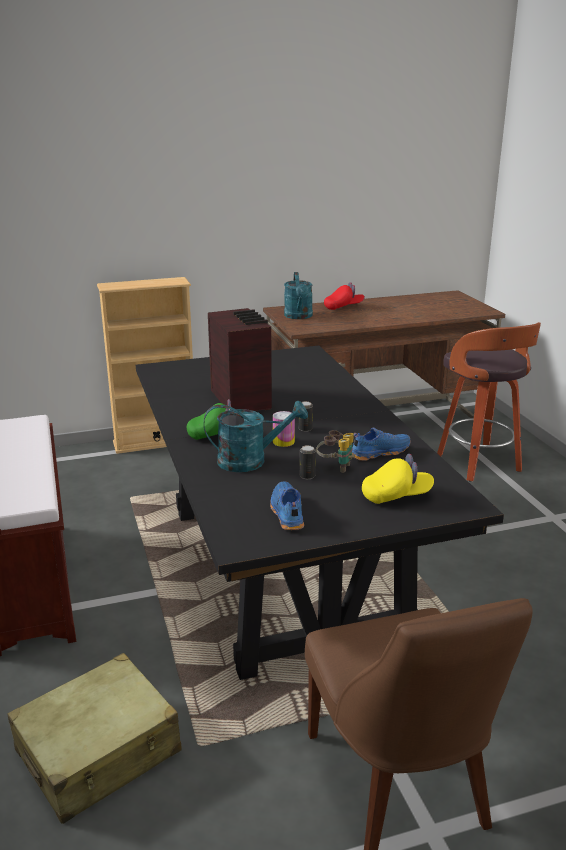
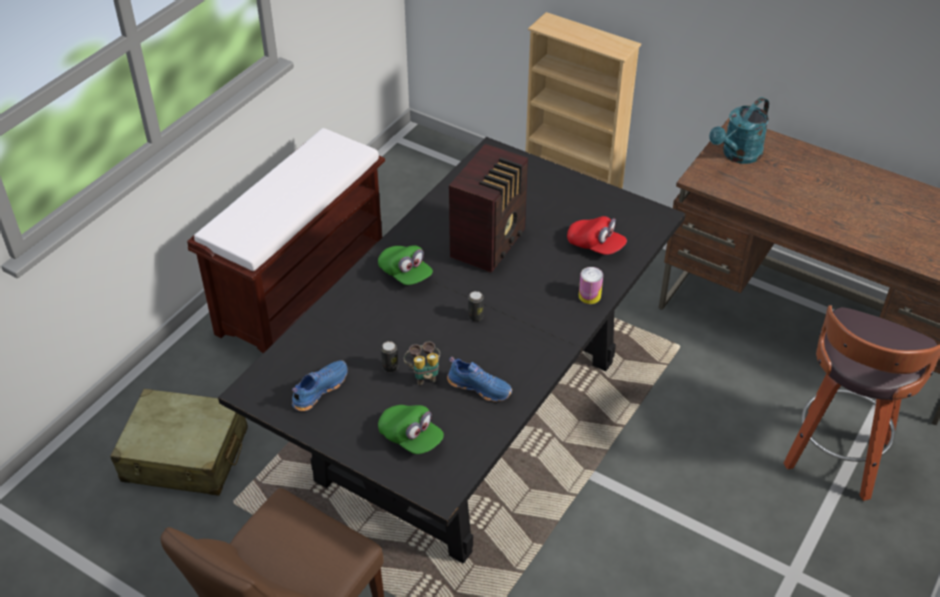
camera: 50 degrees right, 20 degrees up
(251, 461) = (381, 320): turquoise watering can -> none
(283, 442) = (436, 318): can -> can (589, 296)
(343, 307) = (816, 167): red cap -> red cap (595, 246)
(396, 496) = (411, 438): yellow cap -> green cap

